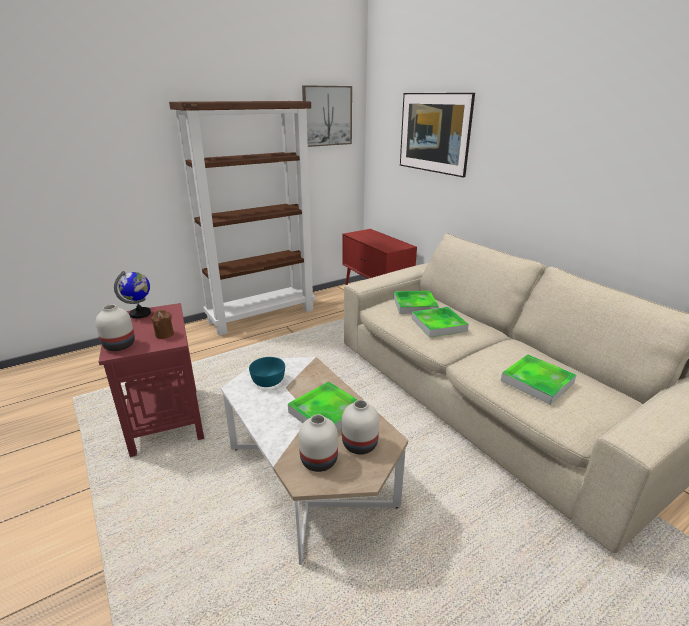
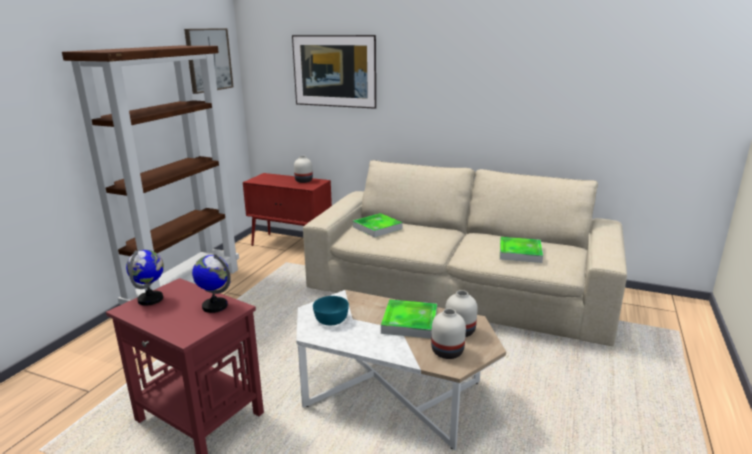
camera: 35 degrees left, 5 degrees down
(120, 345) = (182, 329): white vase -> white vase (304, 181)
(164, 334) = (215, 306): brown candle -> globe
(438, 325) = (414, 236): tray -> none

